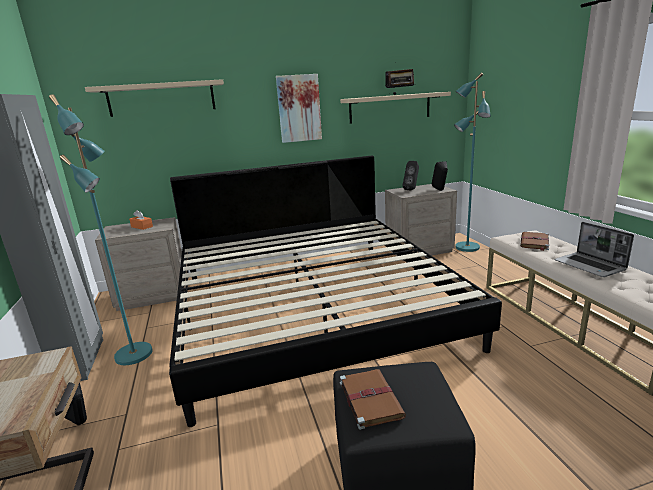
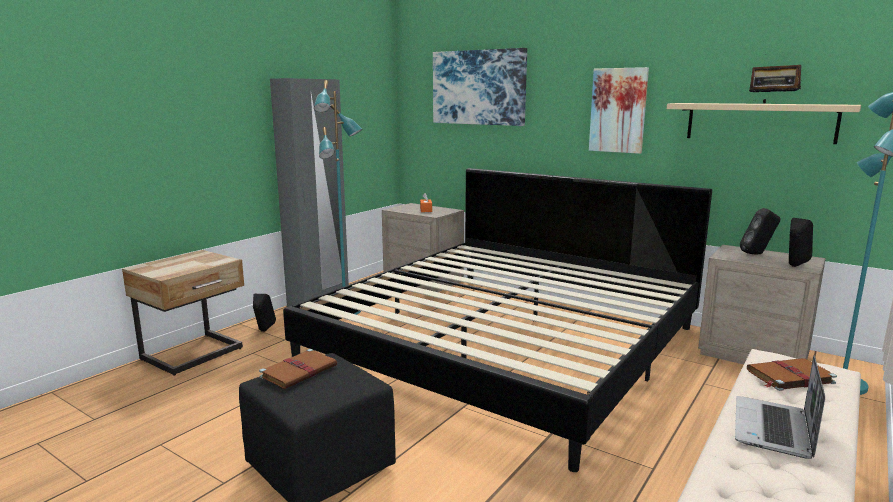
camera: 50 degrees right, 5 degrees down
(162, 98) = (478, 87): beige shelf -> picture

